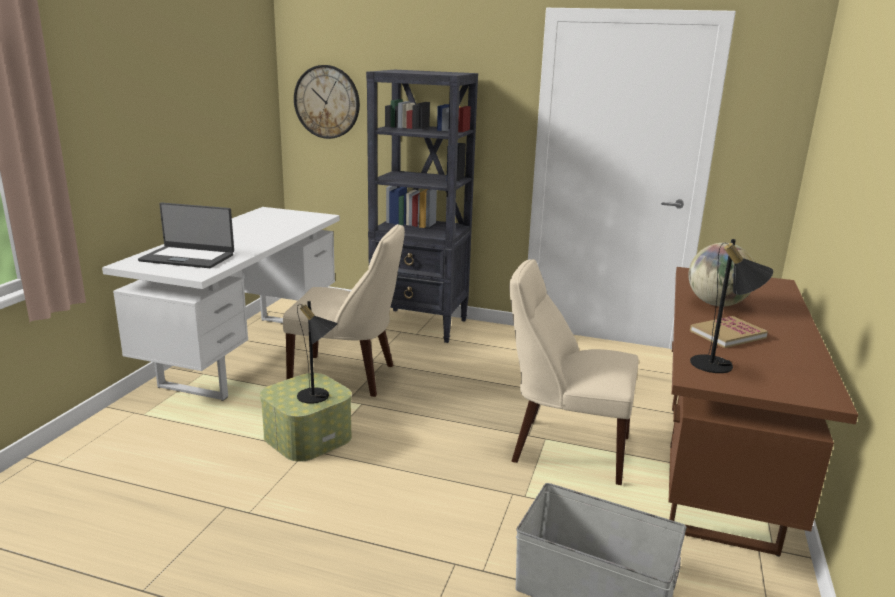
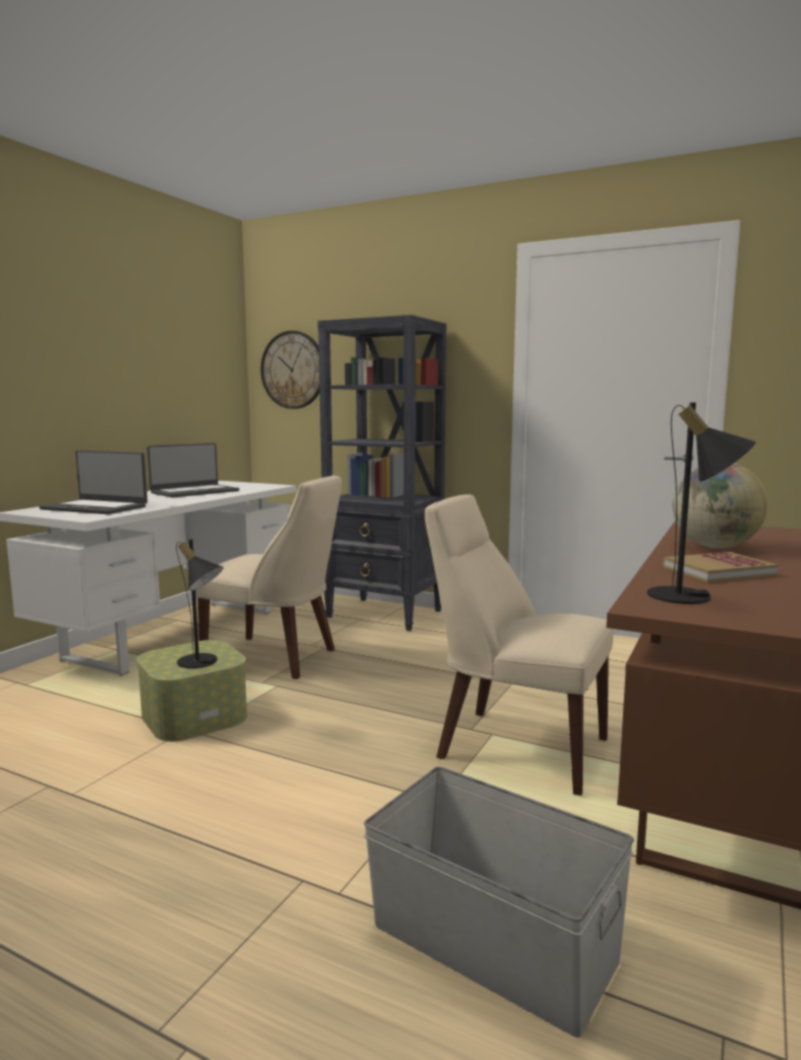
camera: 10 degrees right, 10 degrees down
(255, 228) = (194, 492): none -> laptop

